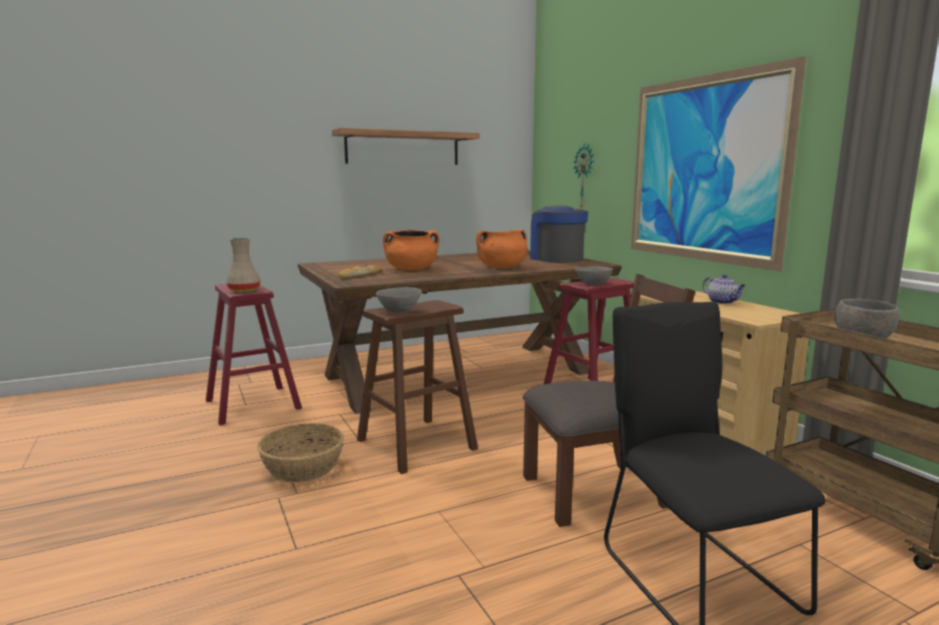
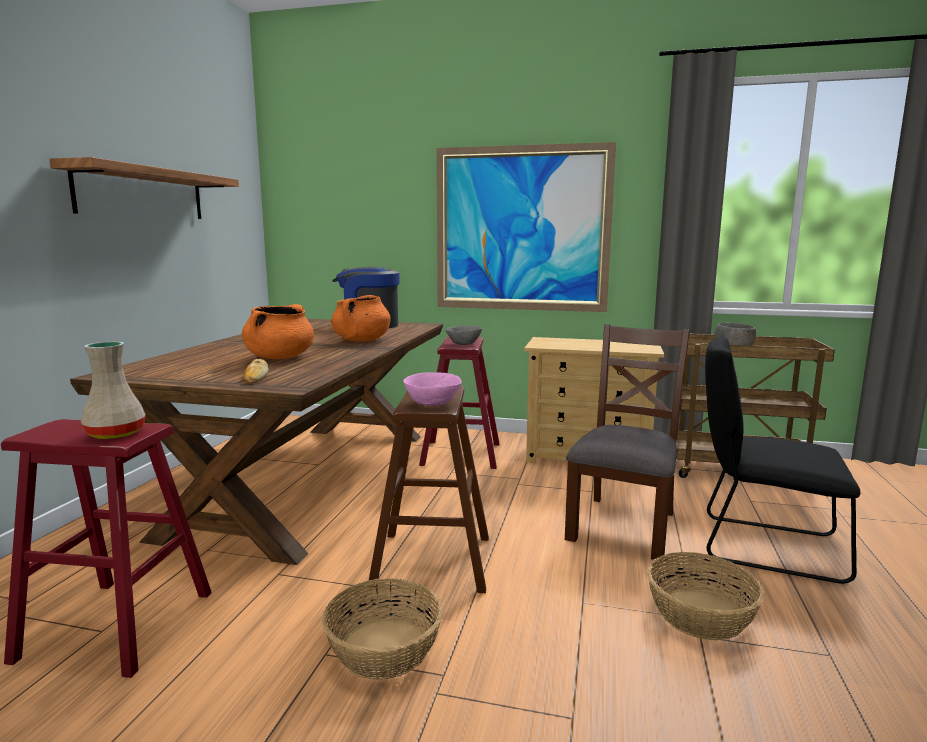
camera: 50 degrees left, 0 degrees up
(398, 310) = (431, 403): grey bowl -> pink bowl
(493, 568) = (701, 615): none -> basket
(585, 176) = (360, 235): wall clock -> none
(722, 302) = (588, 342): teapot -> none

